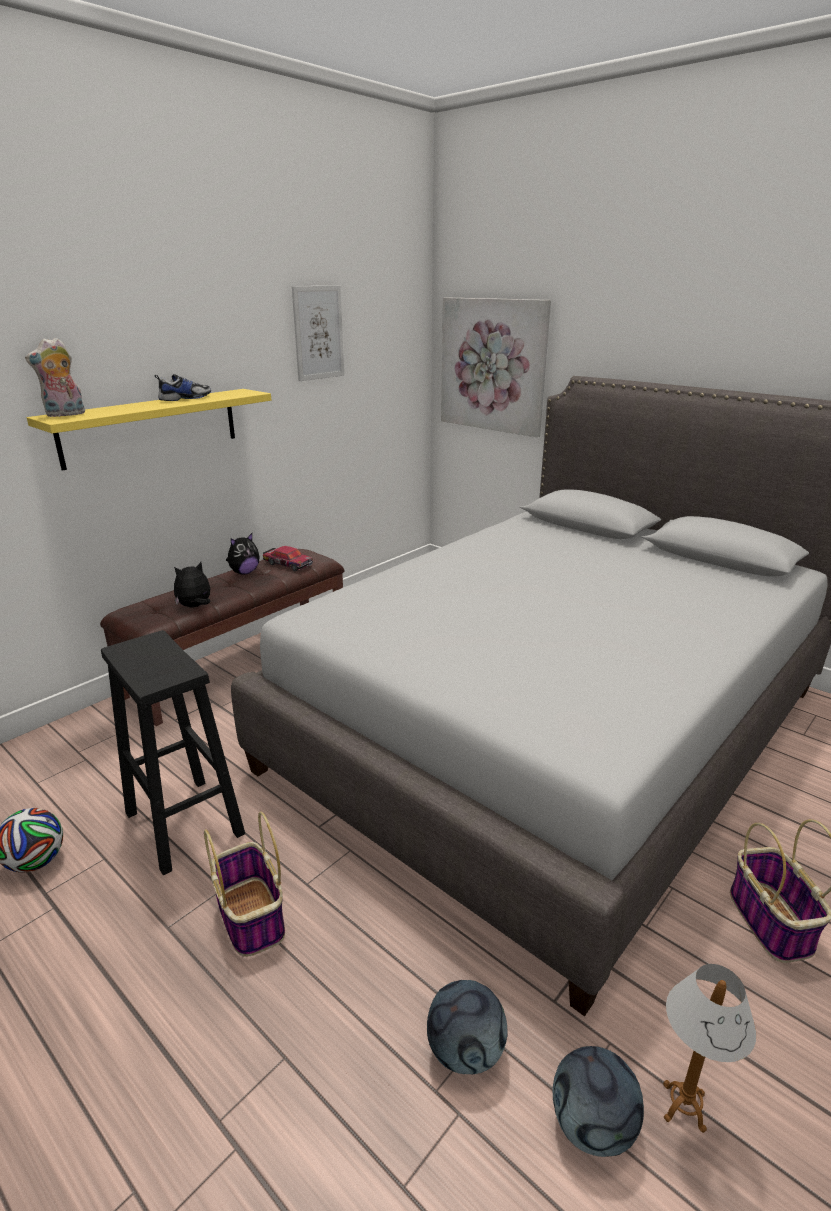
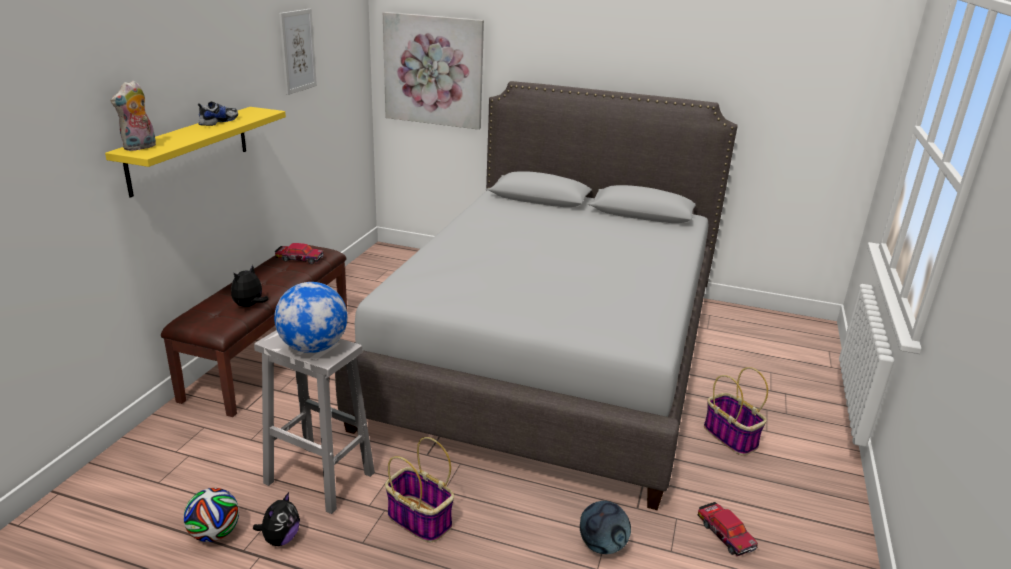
camera: 25 degrees left, 0 degrees up
(153, 666) = (313, 347): none -> globe
(183, 822) = (318, 478): black stool -> white stool
(244, 572) = (266, 271): plush toy -> plush toy (280, 539)
(591, 1124) = (685, 556): football -> none
(683, 1106) = (725, 534): table lamp -> toy car

